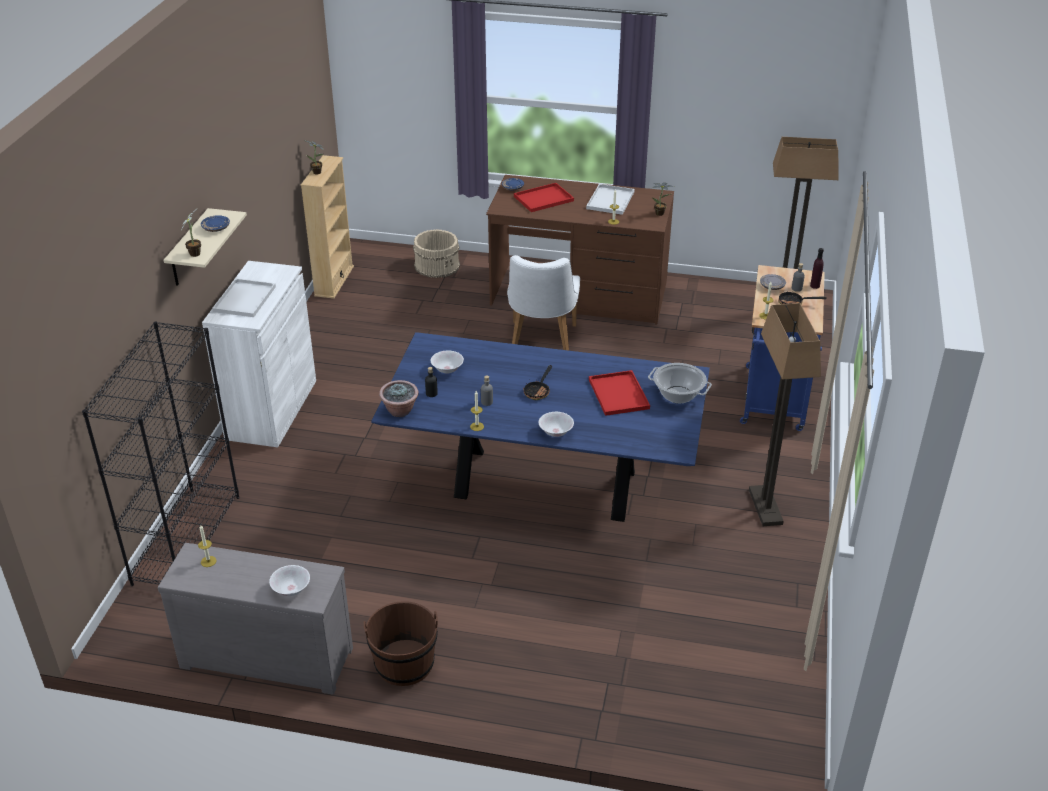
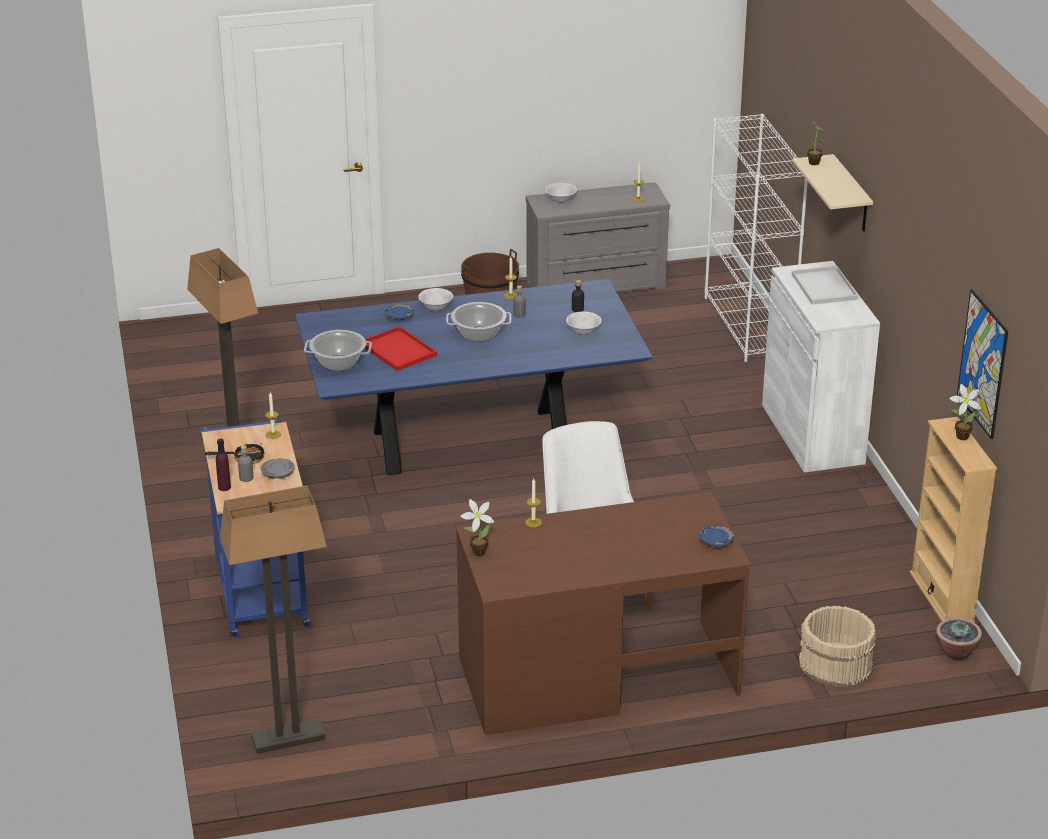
camera: 155 degrees right, 5 degrees down
(187, 539) = (749, 326): black bookcase -> white bookcase
(216, 228) = (832, 186): blue plate -> blue plate (399, 317)
(297, 126) = (982, 364): none -> picture
(400, 411) = (591, 290): potted plant -> potted plant (956, 653)
(538, 391) = (478, 334): frying pan -> cooking pot
(544, 198) = (657, 536): red tray -> none
(610, 200) = (564, 558): white tray -> none

